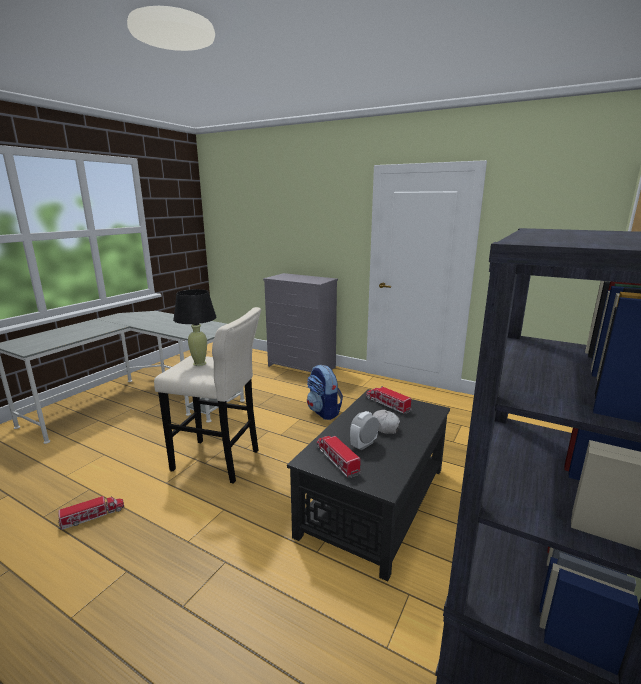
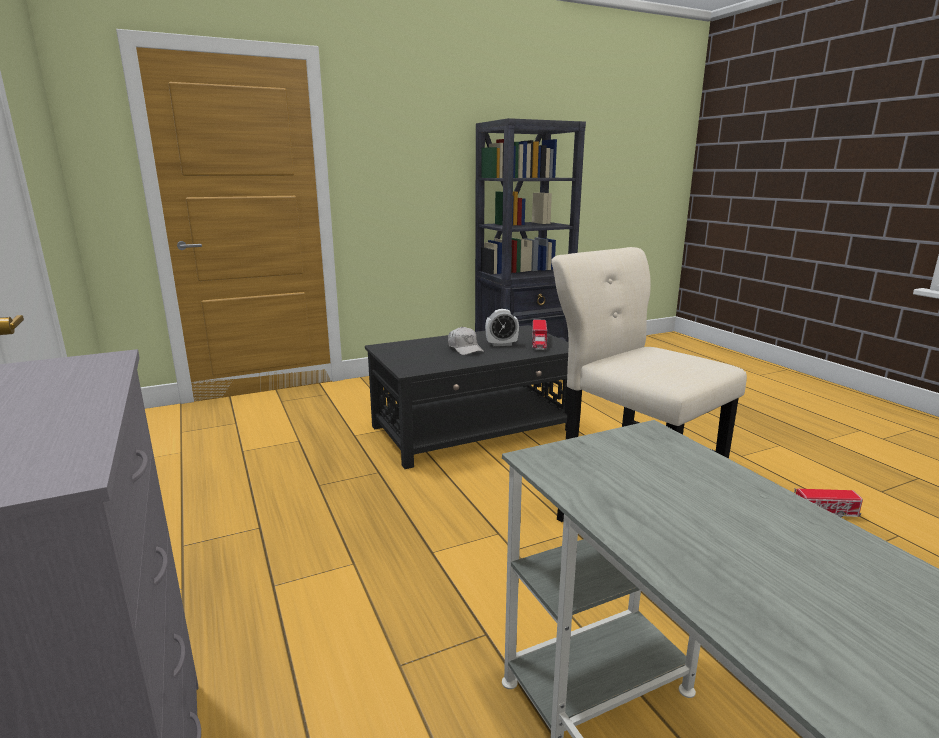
camera: 145 degrees left, 0 degrees up
(200, 363) = (664, 365): black table lamp -> none
(324, 412) = (370, 549): backpack -> none
(387, 404) = (416, 360): toy truck -> none

